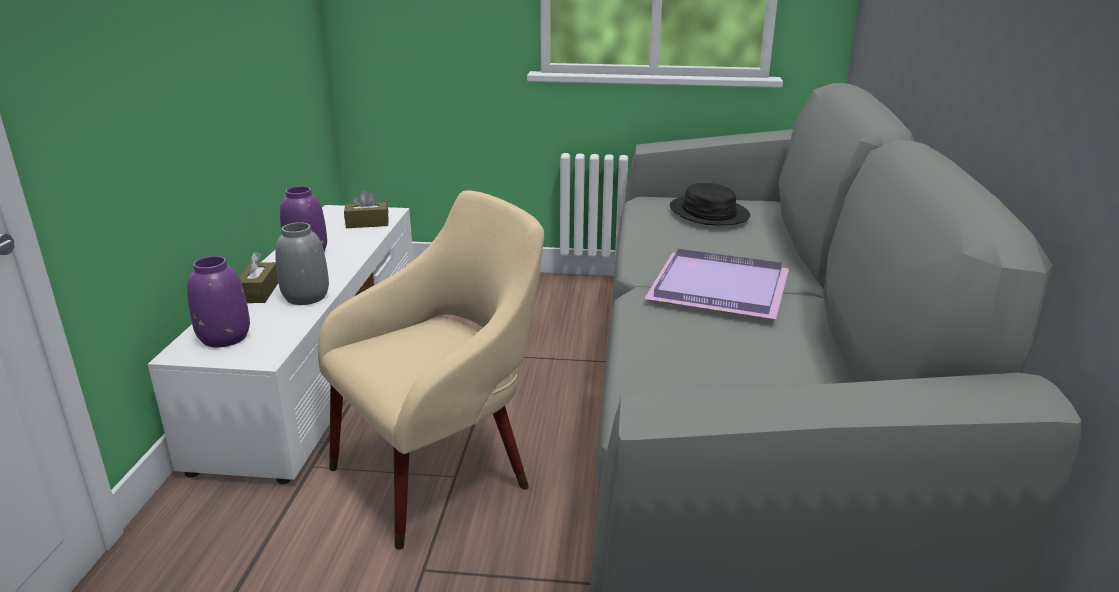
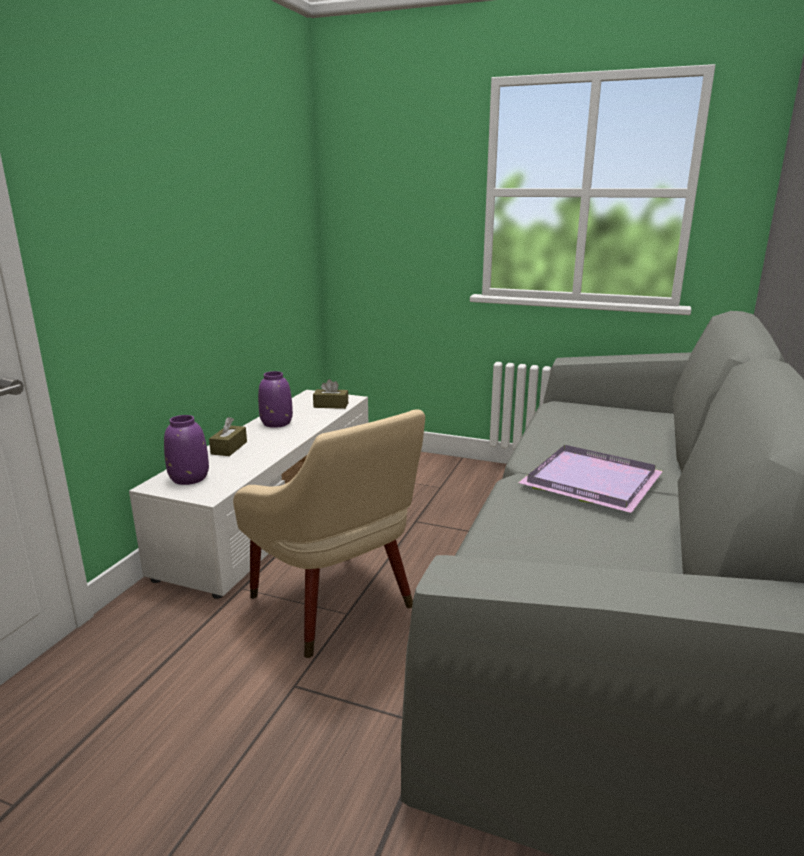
camera: 15 degrees right, 5 degrees down
(305, 297) = (260, 455): grey vase -> none
(441, 471) = (337, 607): beige armchair -> beige armchair turned 75 degrees clockwise
(708, 213) = (609, 418): black hat -> none

